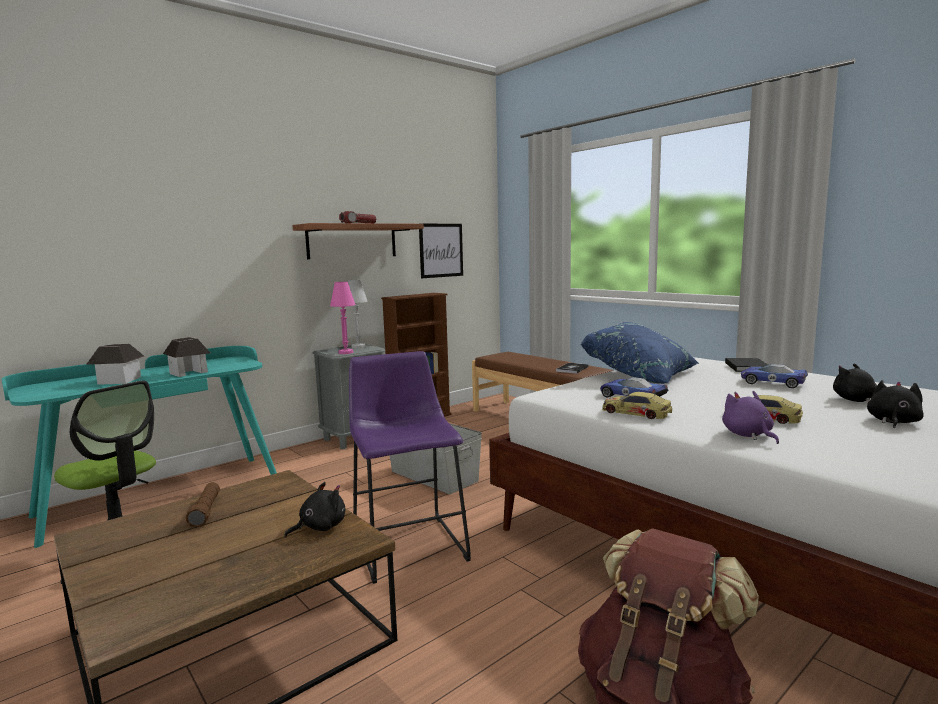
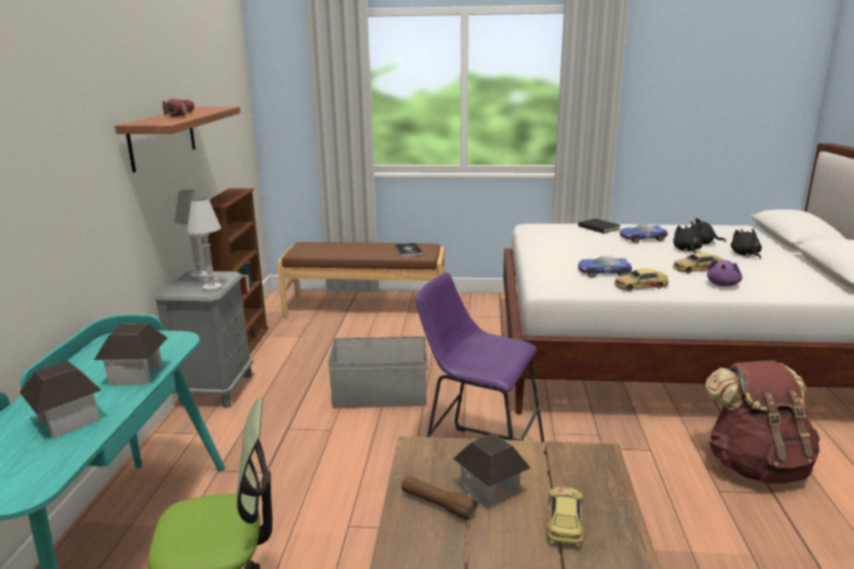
camera: 45 degrees left, 10 degrees up
(229, 560) = (564, 520): none -> toy car
(248, 519) = (490, 489): none -> toy house
(320, 527) = (555, 463): black plush toy -> black plush toy (686, 250)
(346, 352) = (212, 288): pink table lamp -> white table lamp
(441, 250) = (222, 133): picture -> none
(641, 375) = (558, 250): blue pillow -> none
(748, 435) = (723, 284): purple plush toy -> purple plush toy turned 90 degrees counterclockwise

